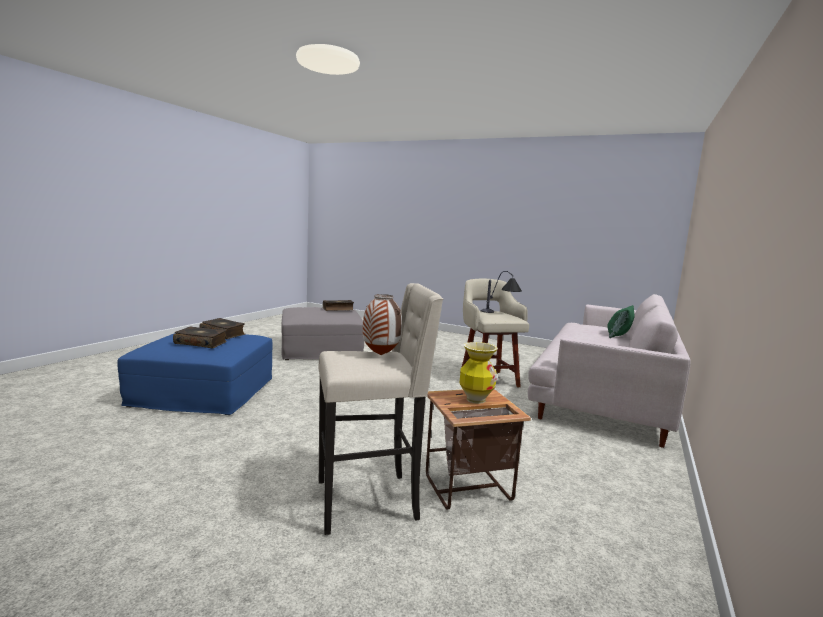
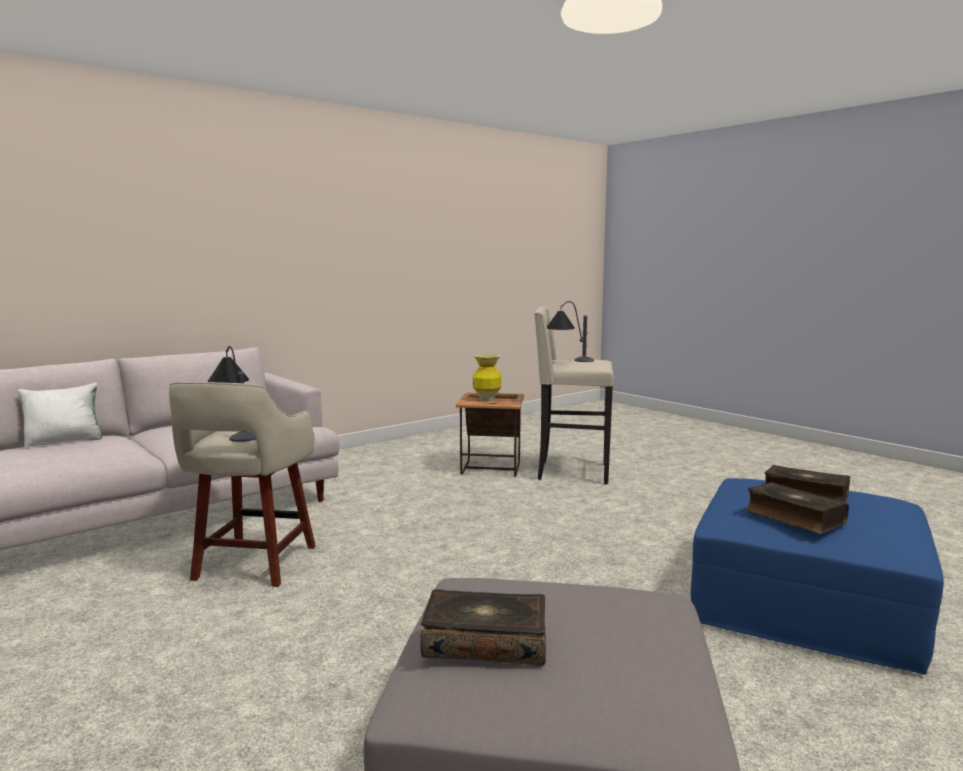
camera: 155 degrees left, 0 degrees up
(380, 355) = (569, 362): vase -> table lamp
(618, 336) = (64, 441): green pillow -> white pillow

